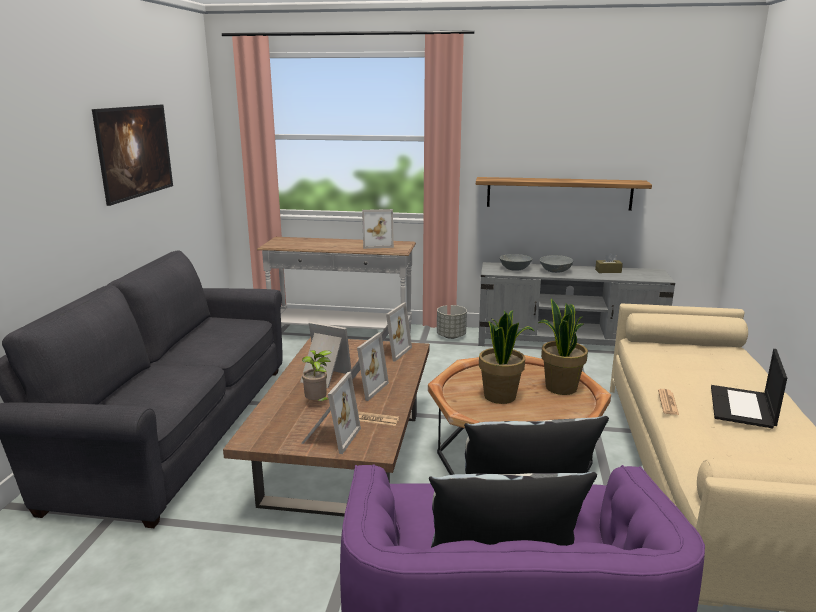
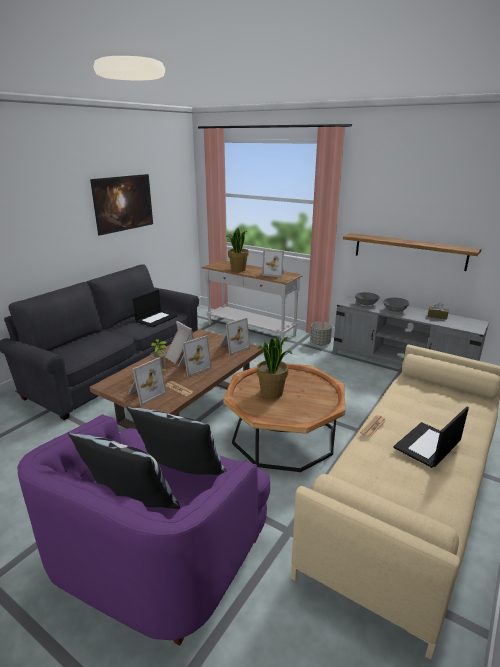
camera: 25 degrees right, 5 degrees up
(228, 334) = (156, 319): none -> laptop
(560, 388) = (318, 397): potted plant -> potted plant (238, 270)

